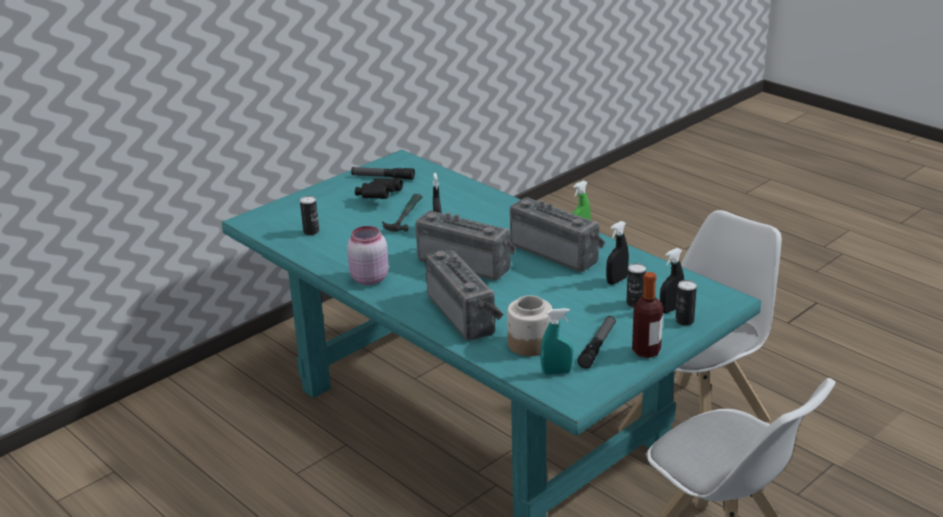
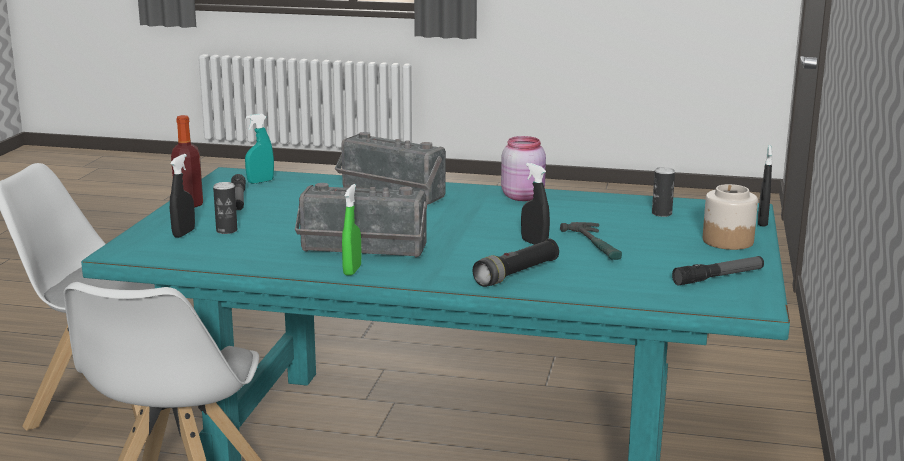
camera: 145 degrees right, 10 degrees down
(378, 197) = (668, 256): black binoculars -> none
(466, 262) = (449, 224): radio -> none
(486, 208) = (516, 274): none -> black flashlight
(529, 344) = (303, 190): jar -> jar (727, 241)
(616, 280) = (264, 242): black spray bottle -> black spray bottle (762, 222)
(684, 321) = (163, 228): can -> none

